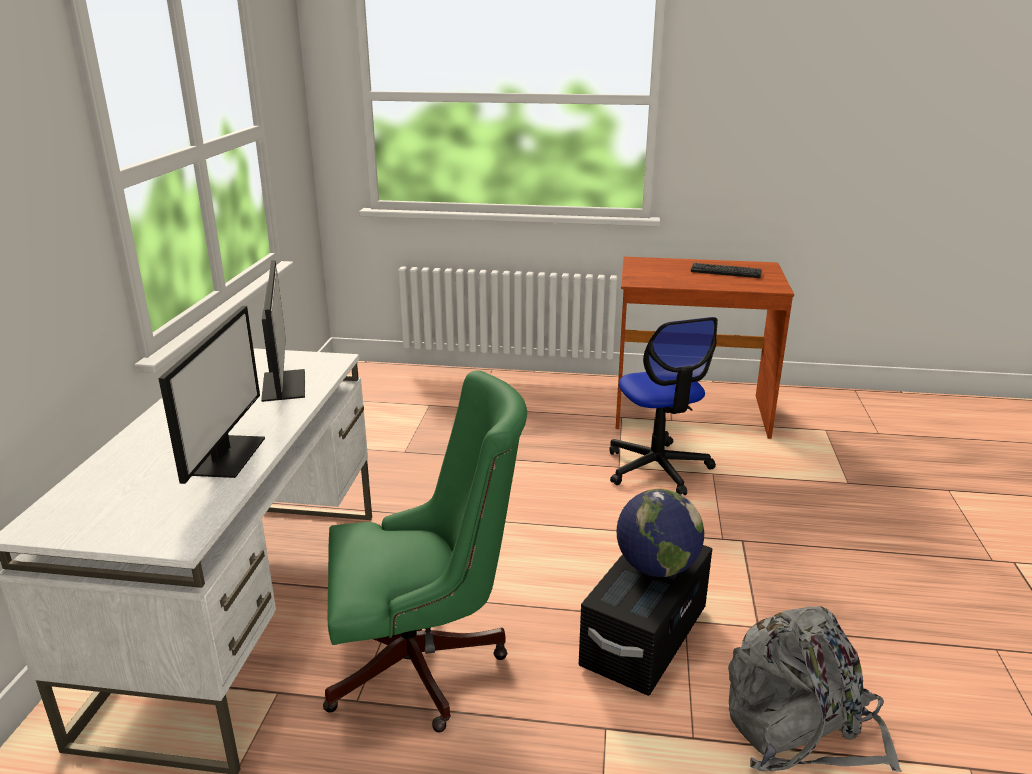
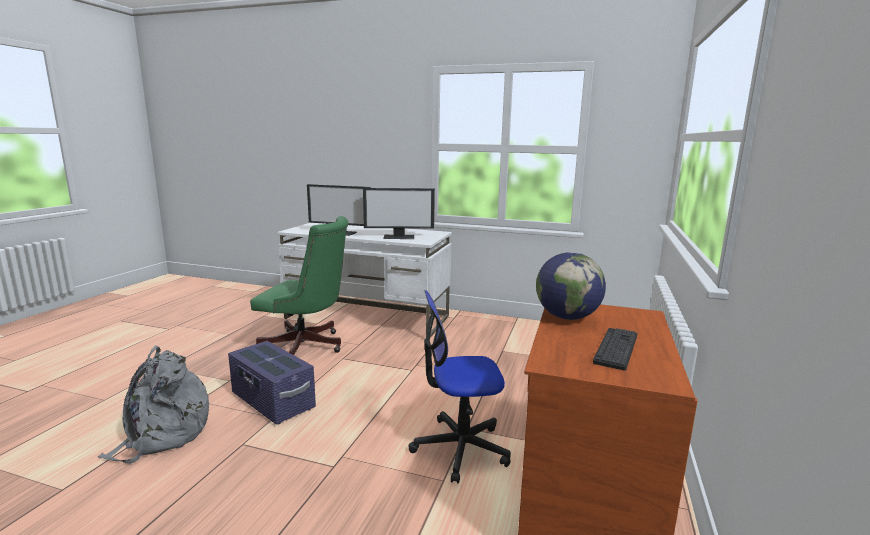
camera: 100 degrees right, 10 degrees down
(425, 664) = (307, 347): green office chair -> green office chair turned 75 degrees counterclockwise
(645, 637) = (273, 401): black storage box -> purple storage box
(656, 568) = (272, 361): globe -> globe (567, 317)

